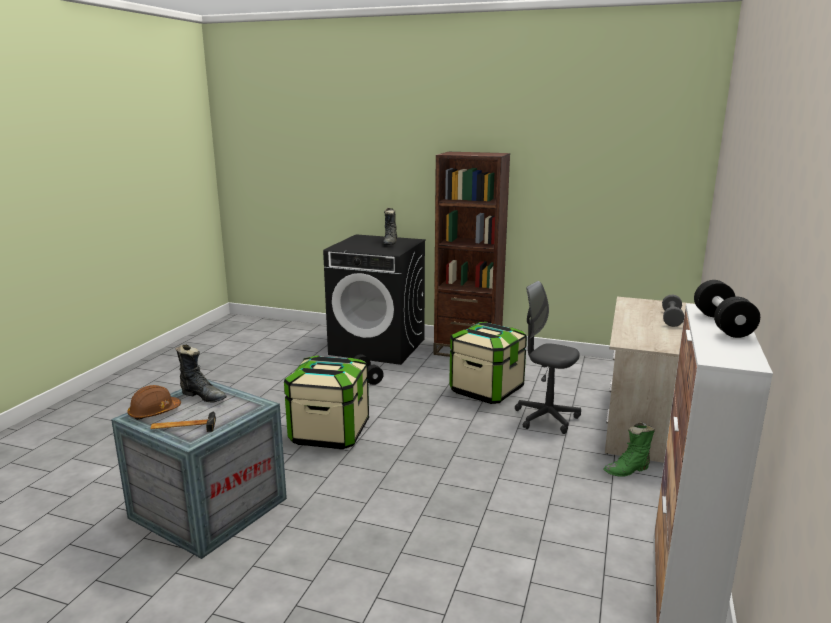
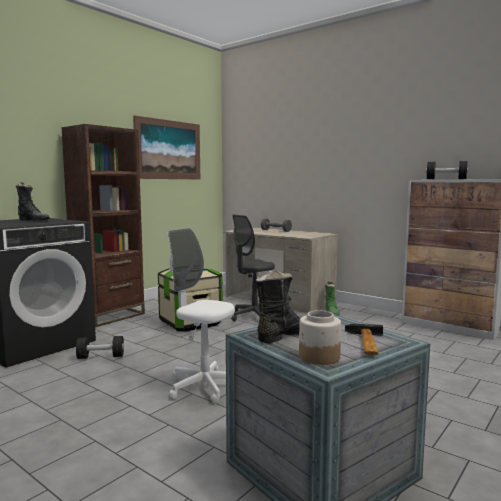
camera: 70 degrees left, 10 degrees down
(154, 412) = (319, 357): brown hard hat -> jar
(330, 433) = (203, 387): storage box -> white office chair
(598, 170) = (168, 150): none -> picture

